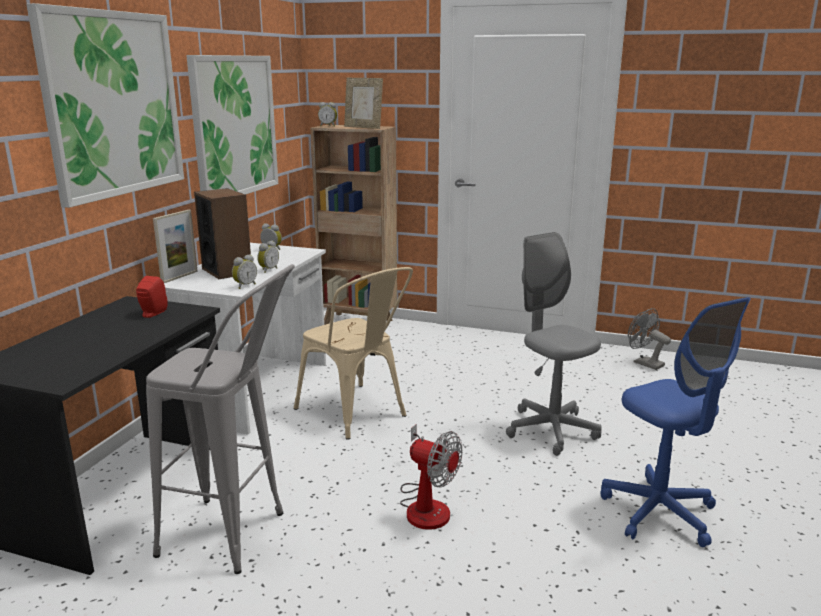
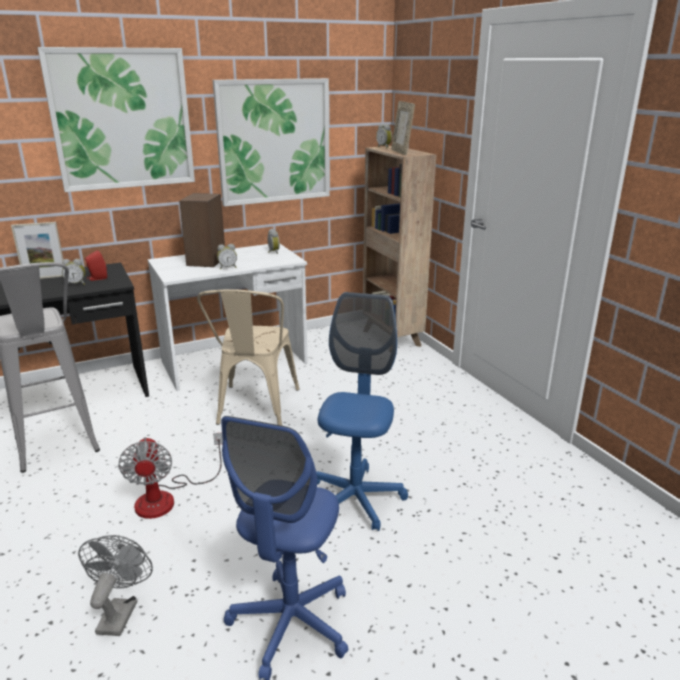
camera: 45 degrees right, 5 degrees up
(179, 277) = (173, 257): picture frame -> picture frame (45, 277)
(244, 286) = (184, 275): alarm clock -> alarm clock (76, 284)
(551, 430) = (355, 499): grey office chair -> blue office chair
(644, 363) = (583, 490): grey fan -> grey fan (119, 611)

